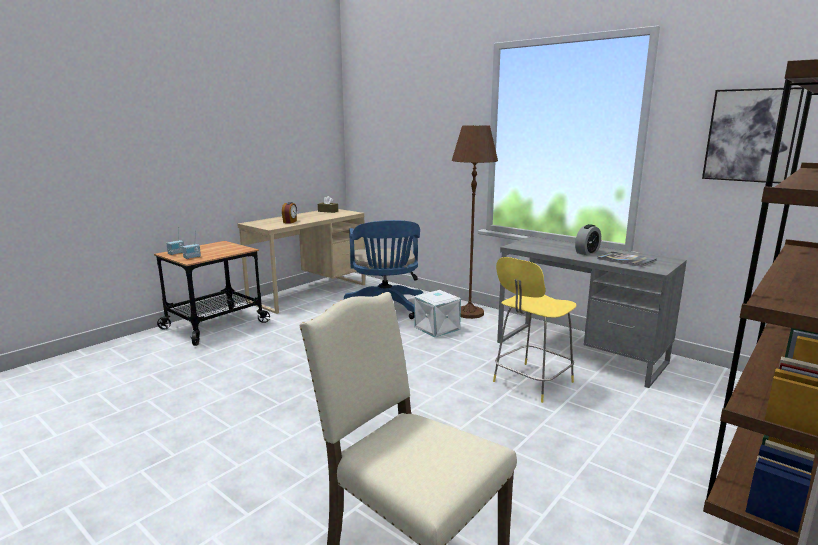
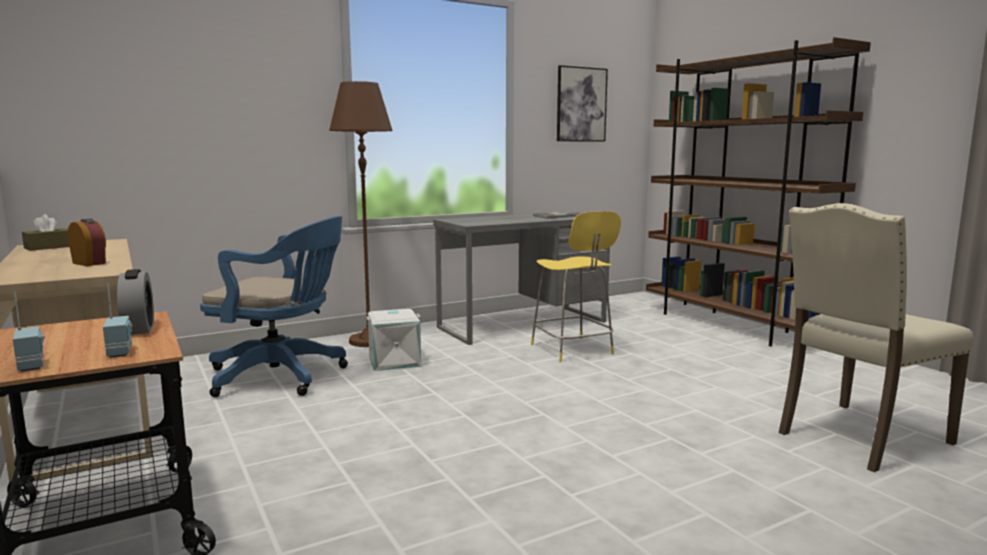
camera: 70 degrees left, 5 degrees down
(587, 252) = (523, 218): alarm clock -> alarm clock (139, 329)

